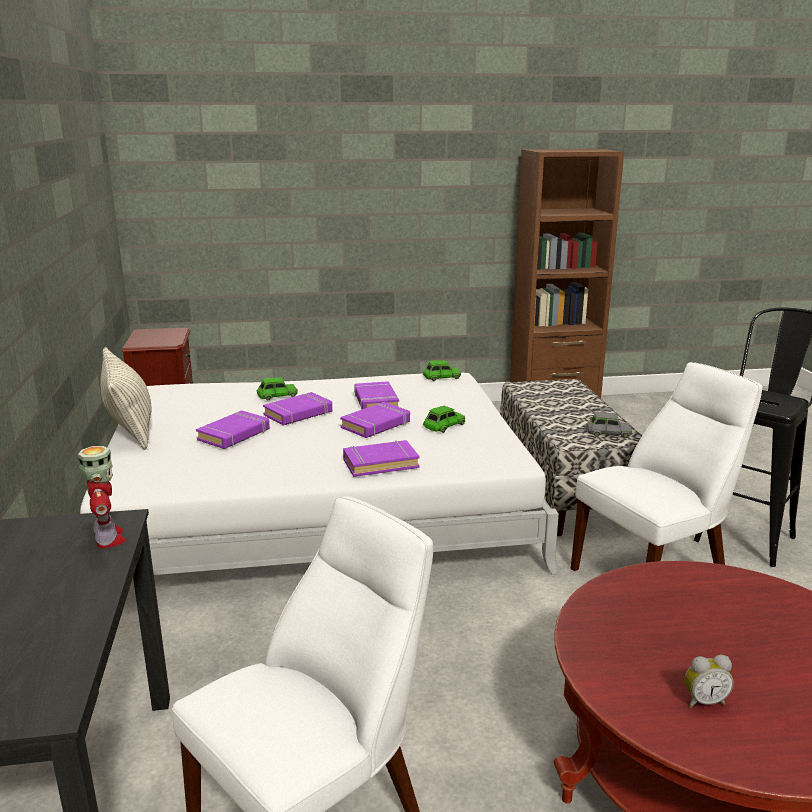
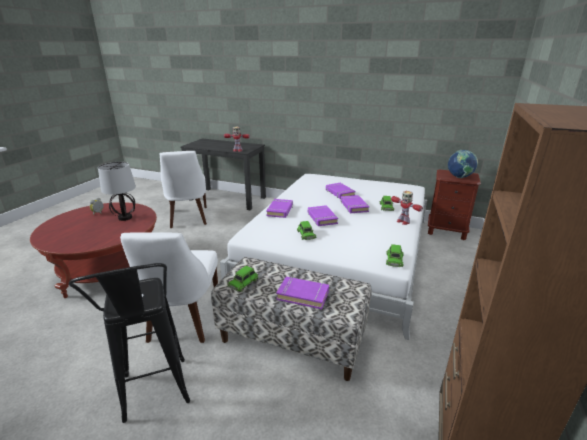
camera: 120 degrees right, 5 degrees up
(130, 427) = (366, 180): pillow -> none
(169, 335) = (459, 177): none -> globe
(321, 384) = (403, 221): none -> toy robot
(375, 401) = (358, 226): purple book -> purple book (303, 295)
(608, 432) = (243, 283): grey toy car -> green toy car
(647, 629) = (125, 217): none -> table lamp

